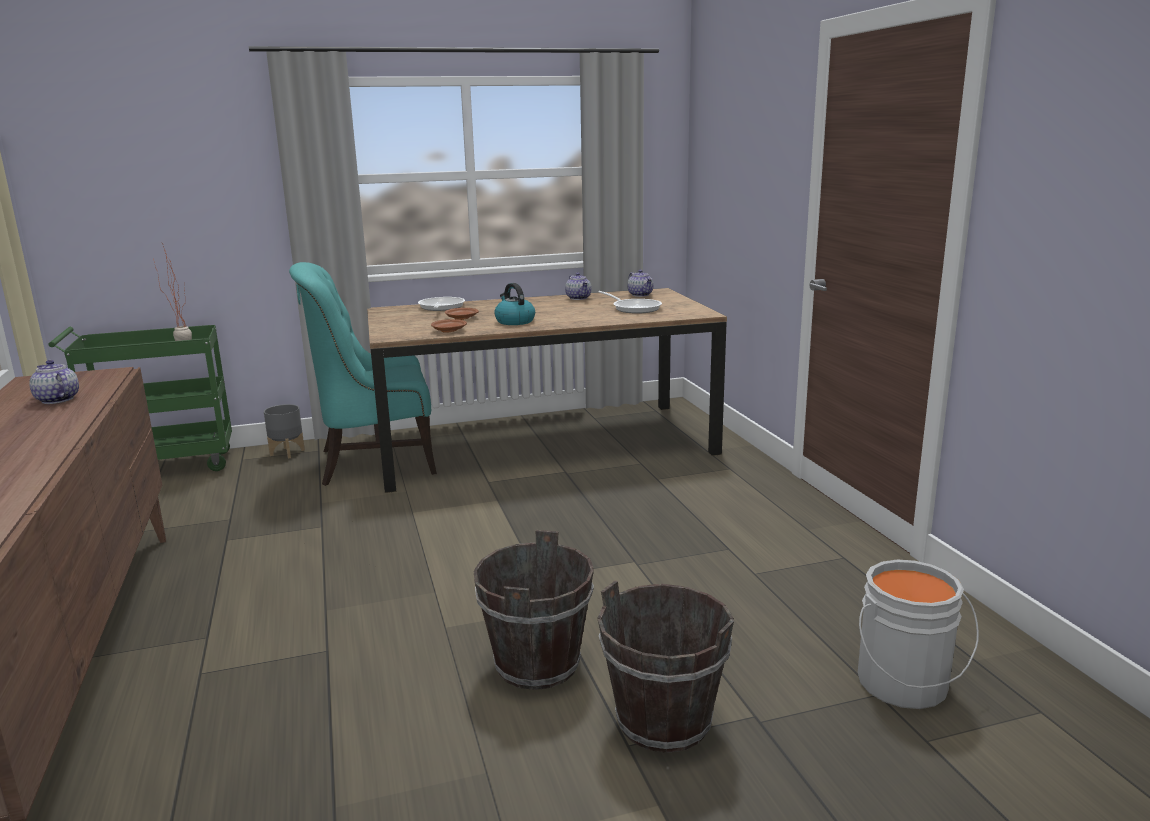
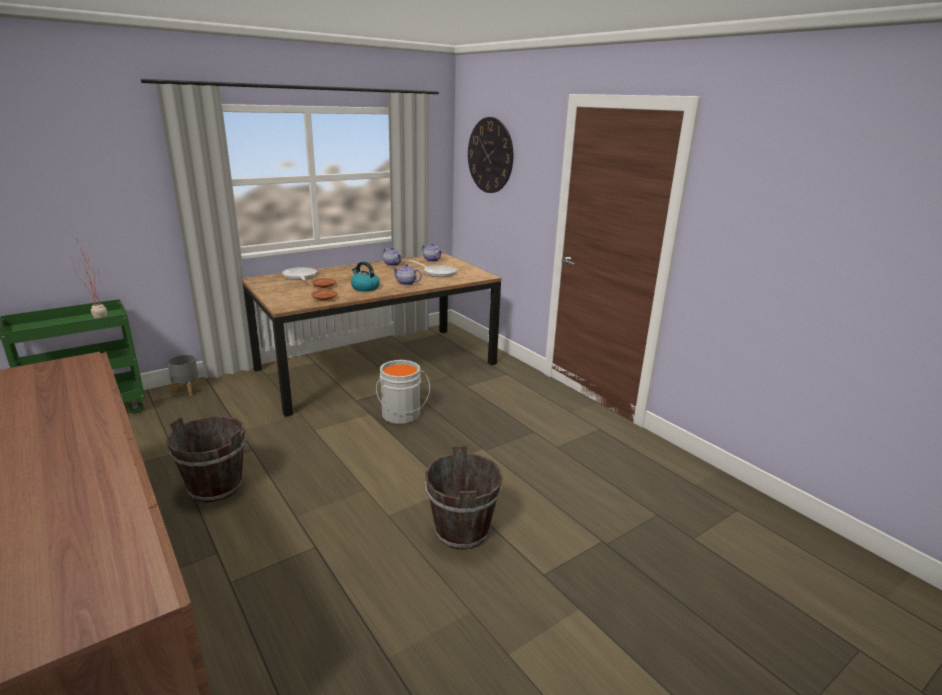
camera: 20 degrees left, 5 degrees up
(56, 400) = (63, 392): teapot -> teapot (406, 283)
(375, 461) = (262, 392): turquoise chair -> none
(664, 721) = (555, 554): brown bucket -> brown bucket (216, 487)
(728, 135) = (490, 155): none -> wall clock
(904, 685) = (668, 507): grey bucket -> grey bucket (401, 415)

